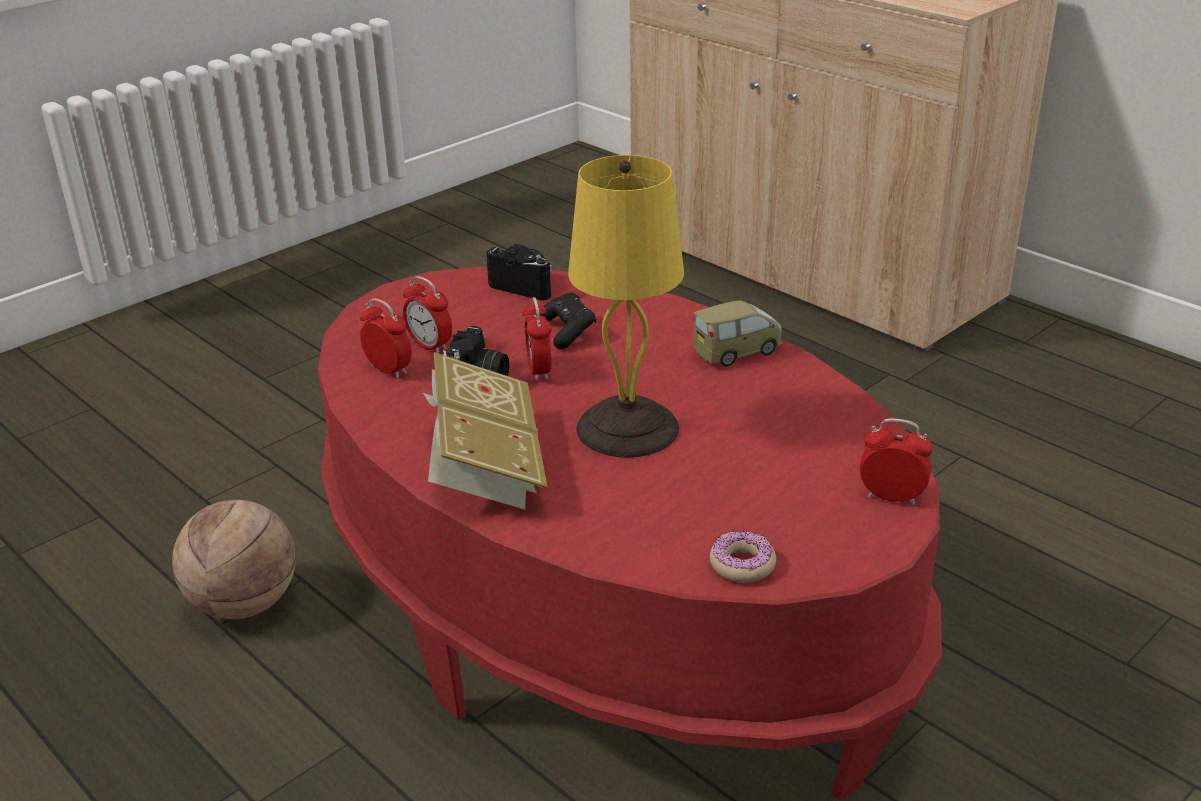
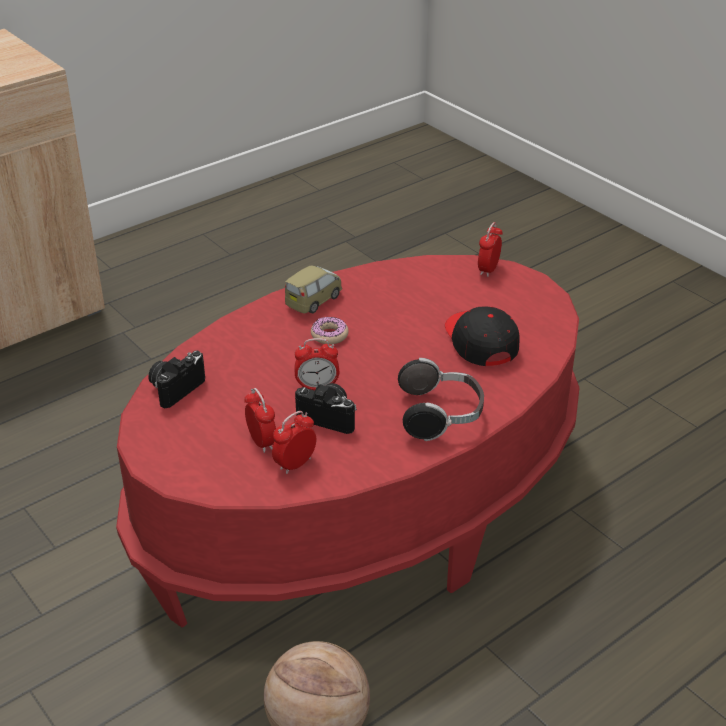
camera: 85 degrees left, 5 degrees up
(430, 346) = (262, 442): alarm clock -> alarm clock turned 75 degrees counterclockwise
(484, 466) = (440, 415): book -> headphones
(566, 332) = (262, 371): black game controller -> none
(630, 428) = (404, 352): yellow table lamp -> none
(670, 494) = (480, 342): none -> black cap
(737, 351) = (314, 300): toy car -> toy car turned 60 degrees clockwise
(742, 565) = (548, 324): donut -> donut (329, 335)

